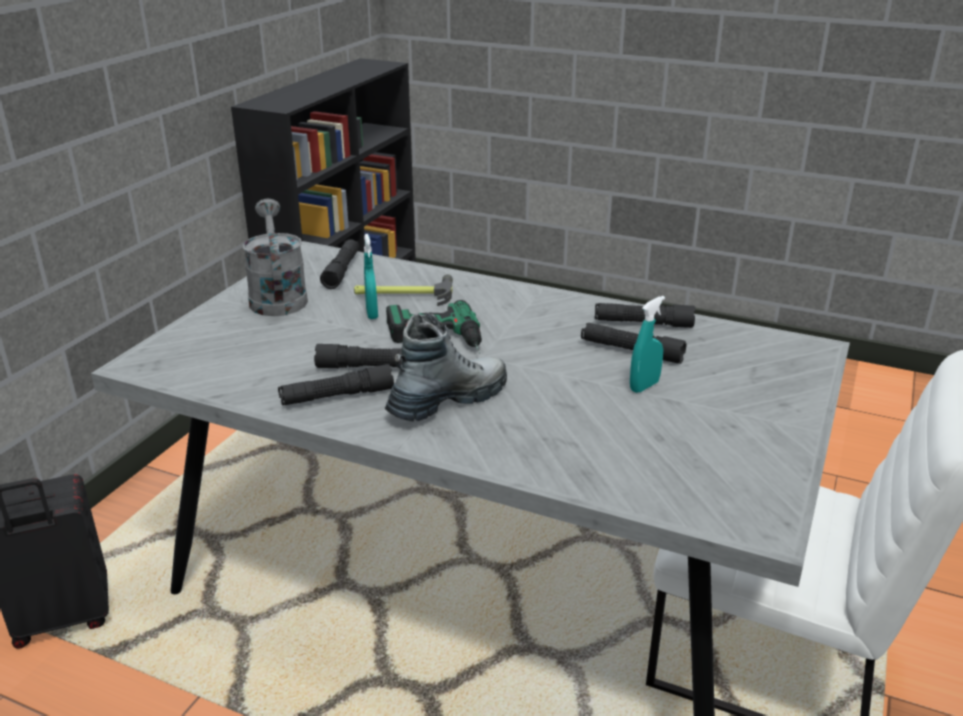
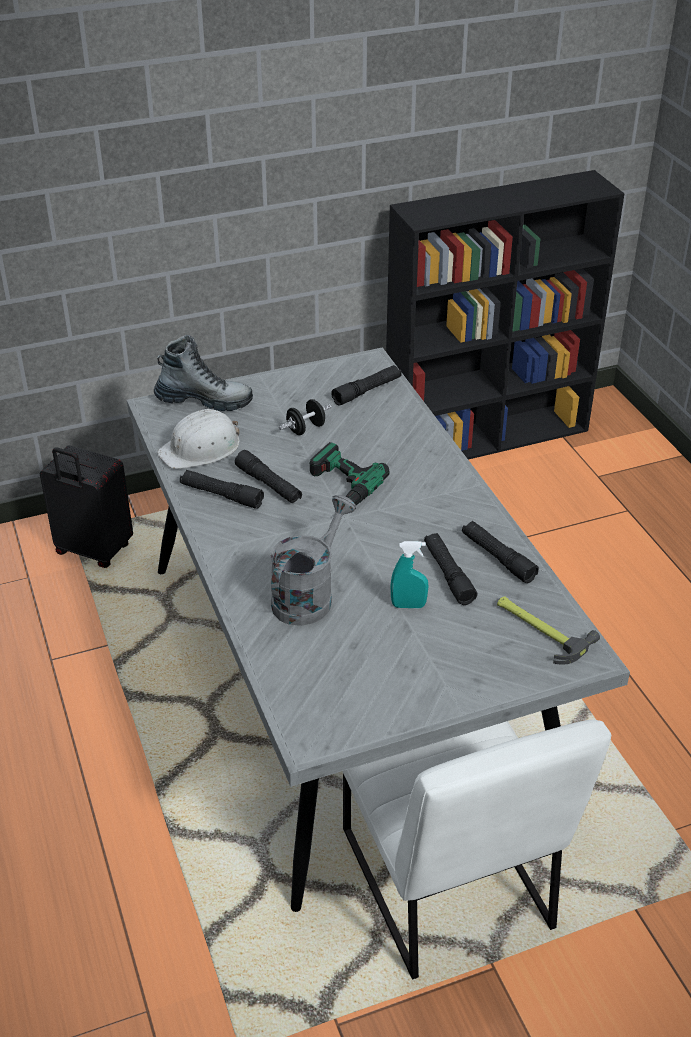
camera: 45 degrees right, 10 degrees up
(250, 372) = (201, 448): none -> white hard hat
(277, 296) = (295, 393): grey watering can -> grey watering can (308, 595)
(332, 315) = (306, 429): none -> black dumbbell
(372, 313) = (331, 441): turquoise spray bottle -> none
(403, 294) = (375, 435): hammer -> hammer (540, 629)
(448, 400) = (275, 537): boot -> boot (204, 400)

